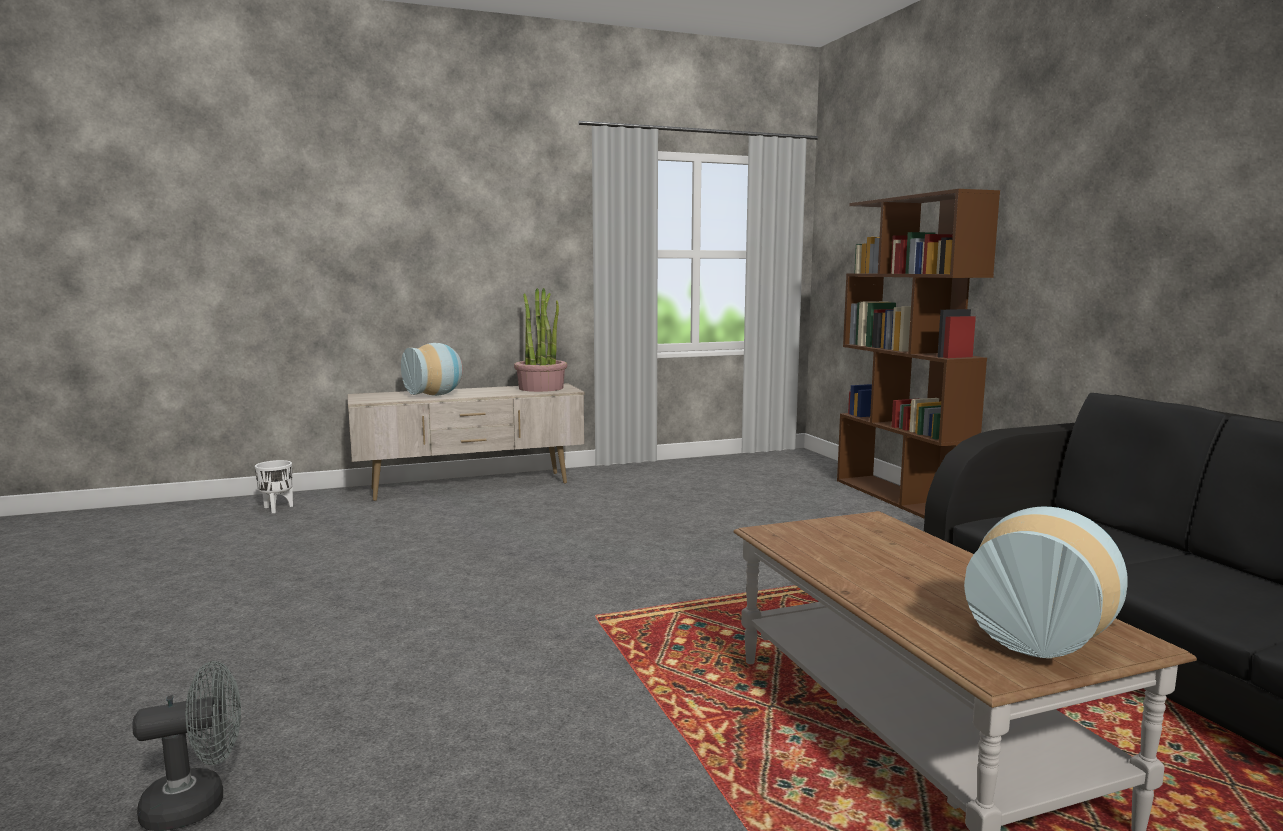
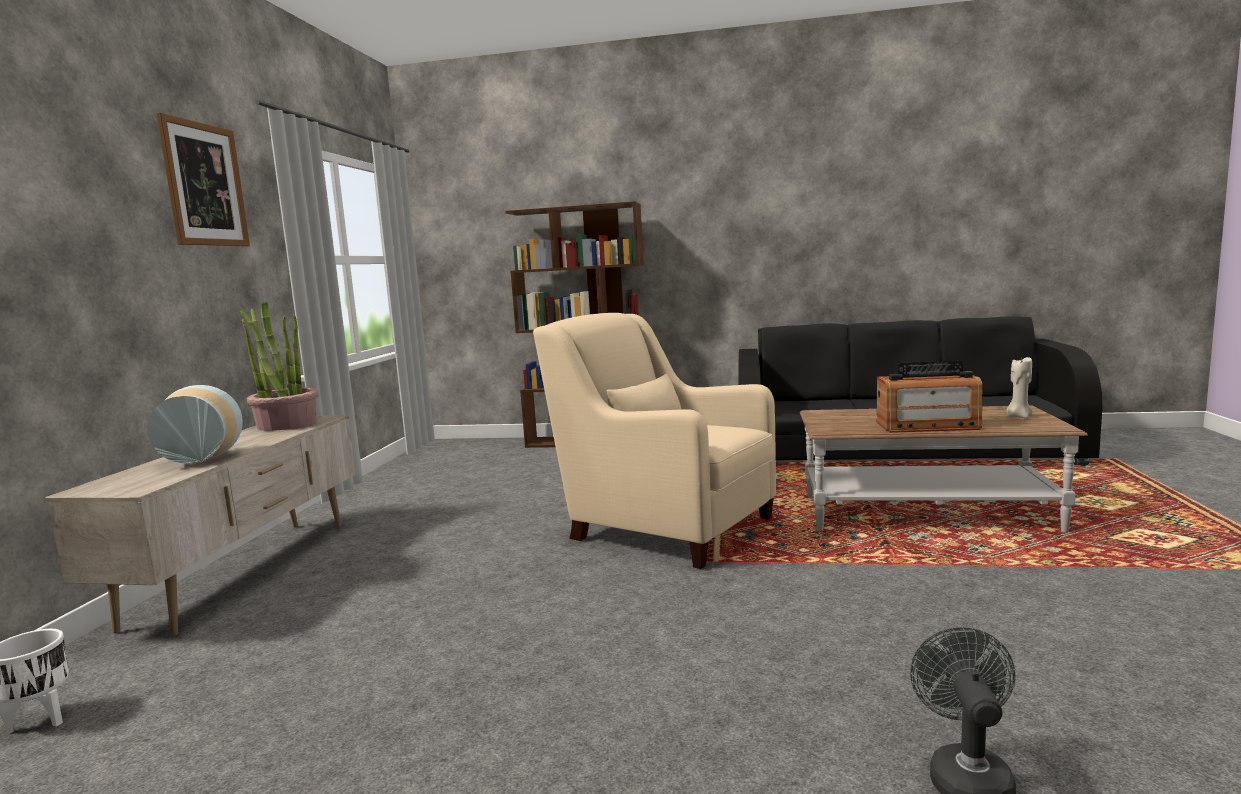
camera: 60 degrees left, 0 degrees up
(524, 195) = (204, 185): none -> picture
(677, 583) = (665, 526): none -> beige armchair
(865, 579) = (927, 426): none -> radio
(1041, 638) = (1018, 416): vase -> beige candle

